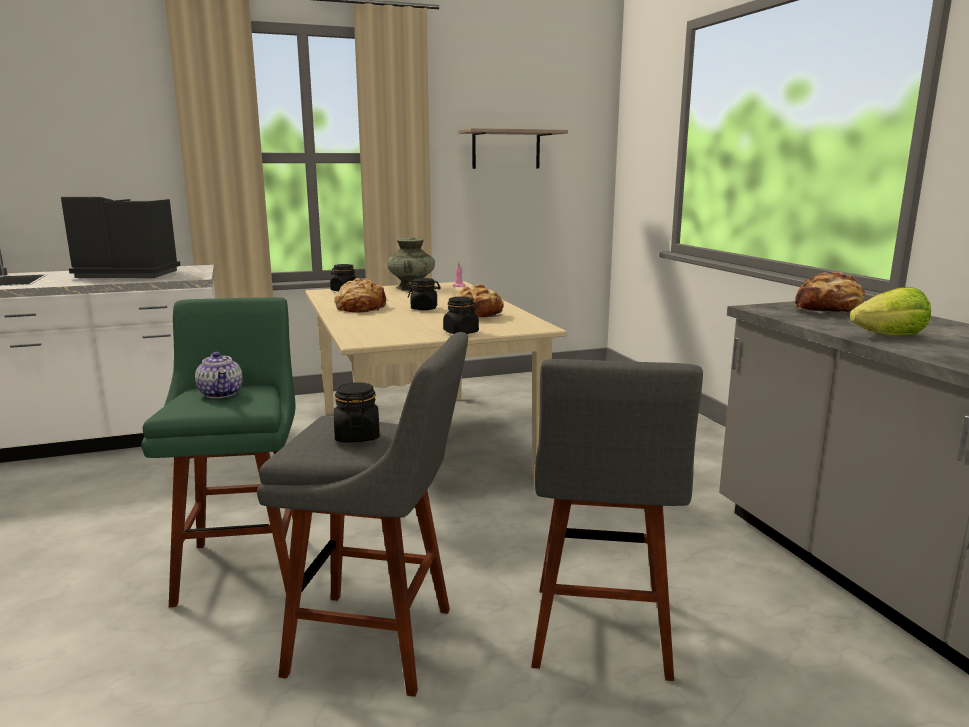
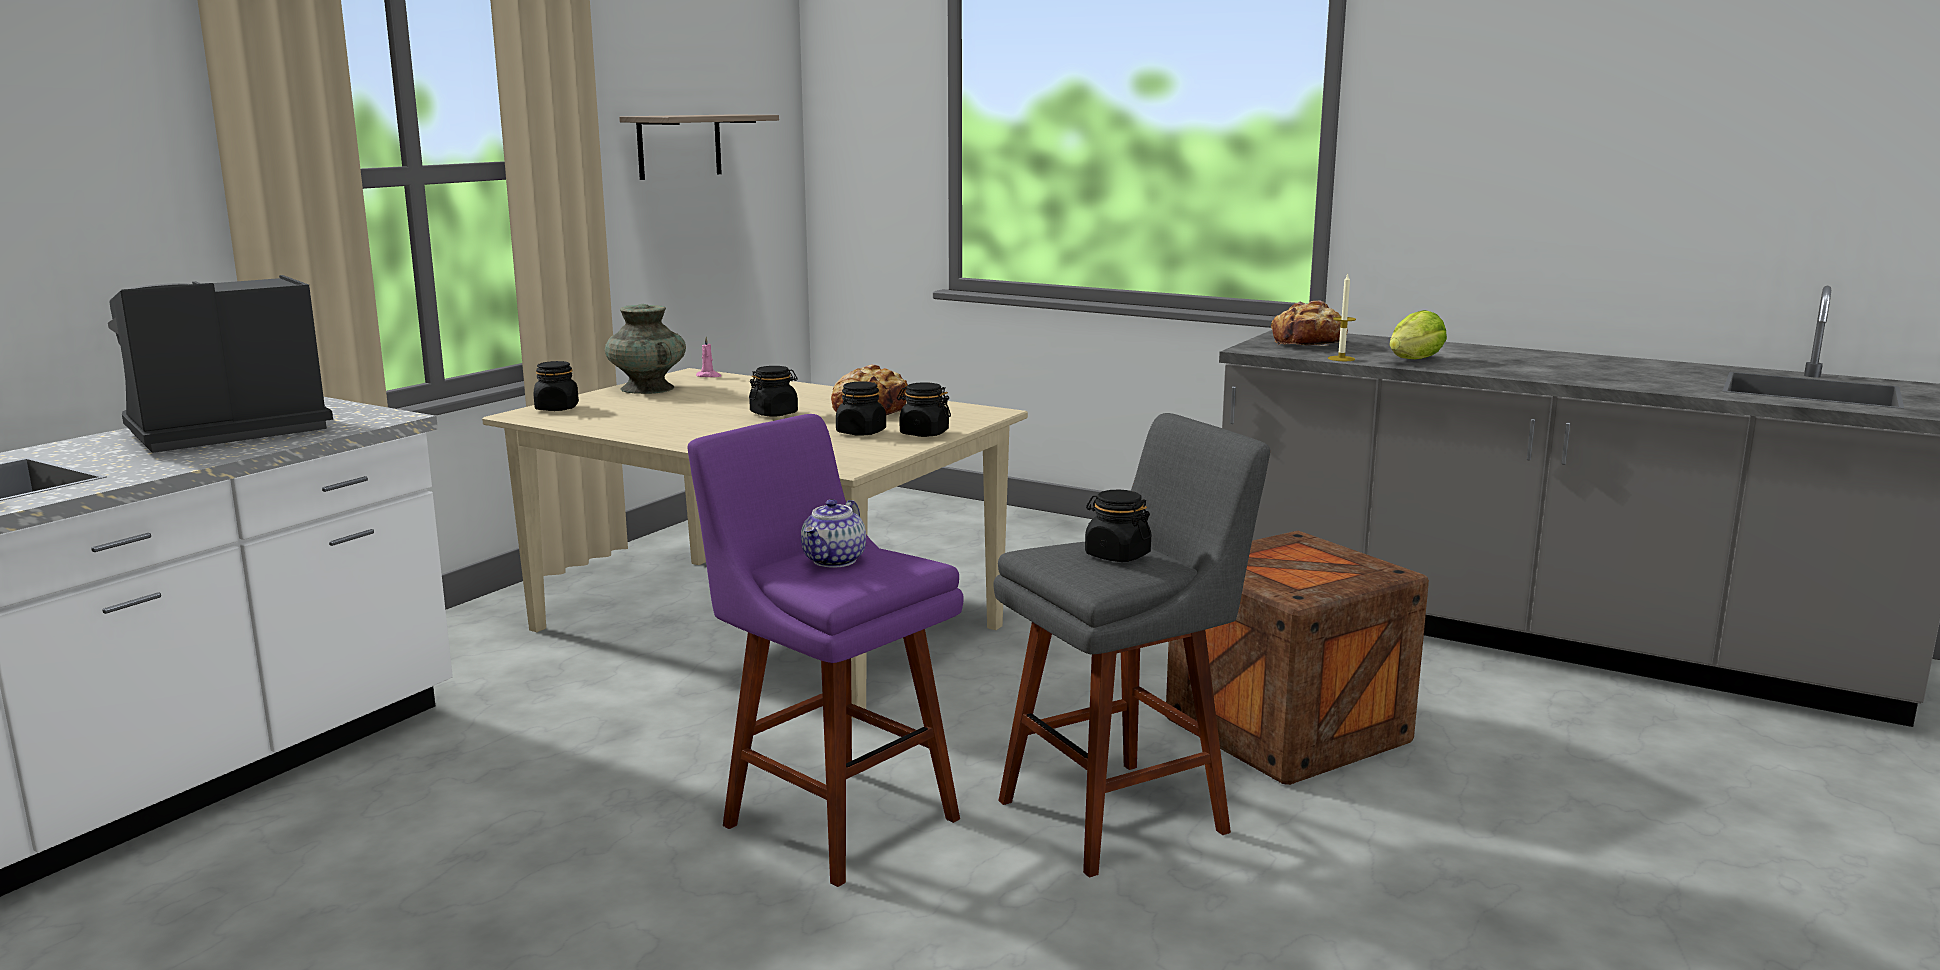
camera: 40 degrees left, 0 degrees up
(221, 393) = (834, 561): teapot -> teapot turned 90 degrees clockwise
(245, 564) = (833, 817): green stool -> purple stool
(361, 307) = (680, 427): bread -> none
(431, 325) = (861, 432): none -> black jar
(600, 636) = (1287, 731): grey stool -> crate
(816, 325) = (1341, 359): none -> candle

